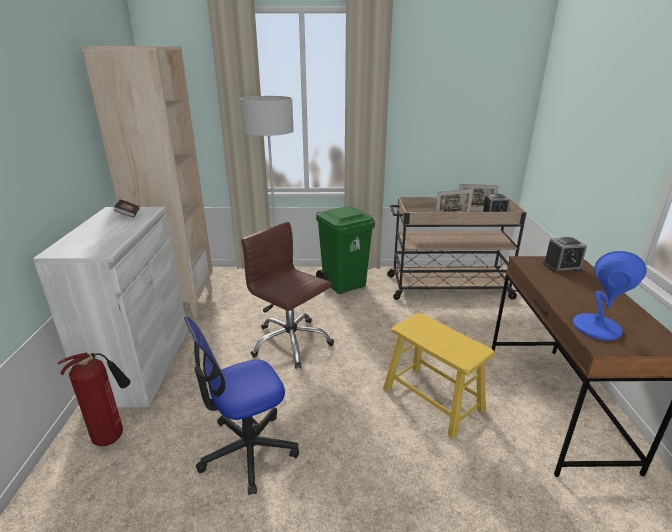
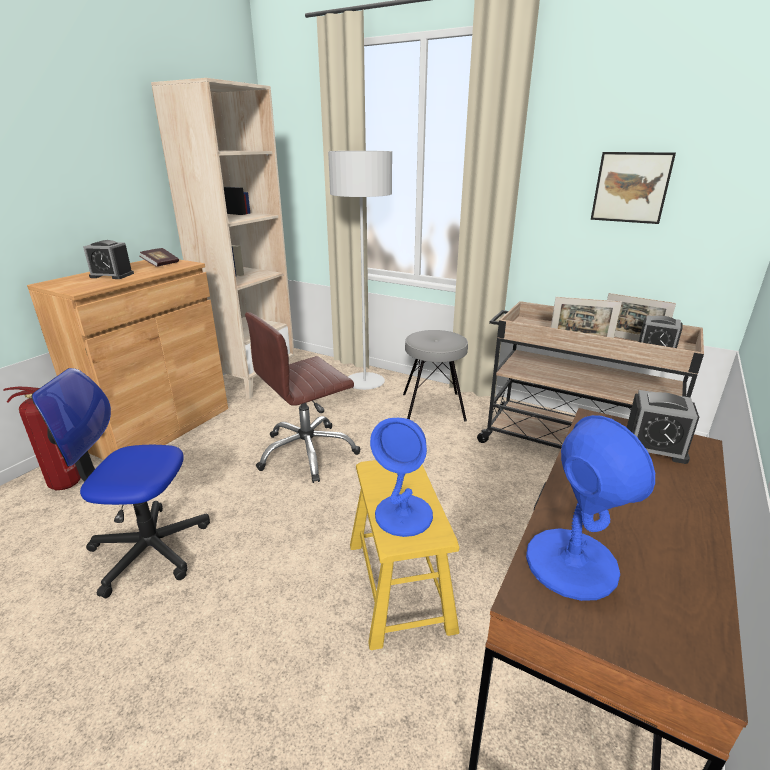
camera: 30 degrees right, 0 degrees up
(104, 233) = (112, 275): none -> alarm clock
(141, 364) = (159, 427): white cabinet -> brown cabinet
(290, 343) = (307, 452): brown office chair -> brown office chair turned 105 degrees counterclockwise
(344, 284) = (433, 406): green trash can -> grey stool
(453, 115) = (631, 187): none -> picture
(454, 347) = (404, 516): none -> blue table lamp

